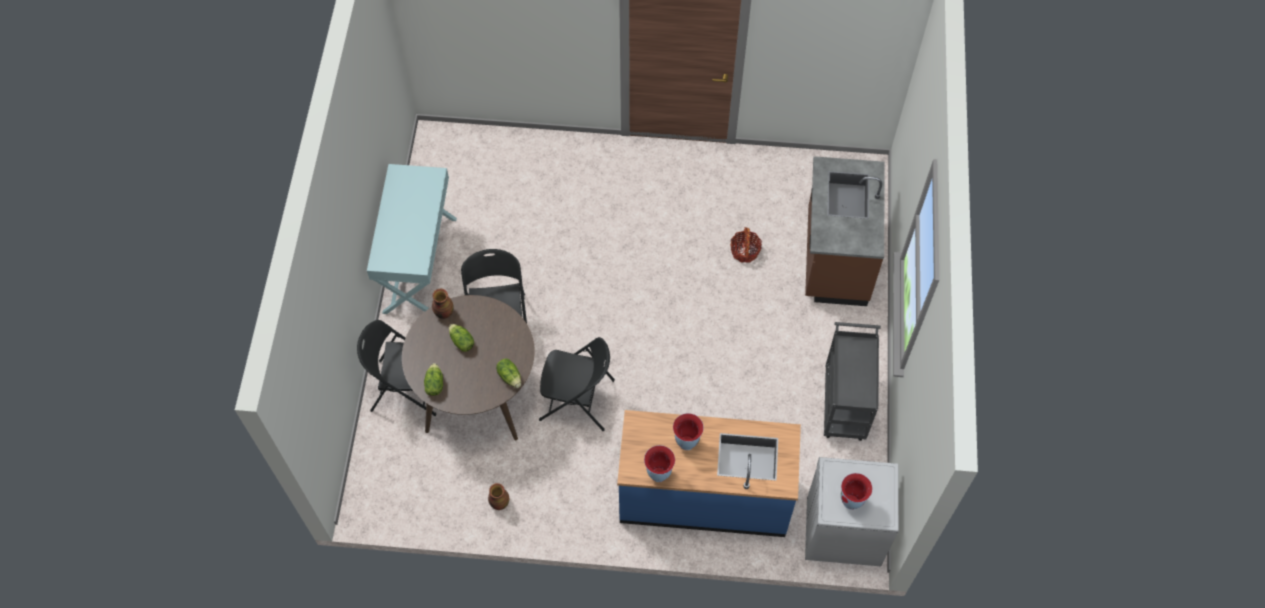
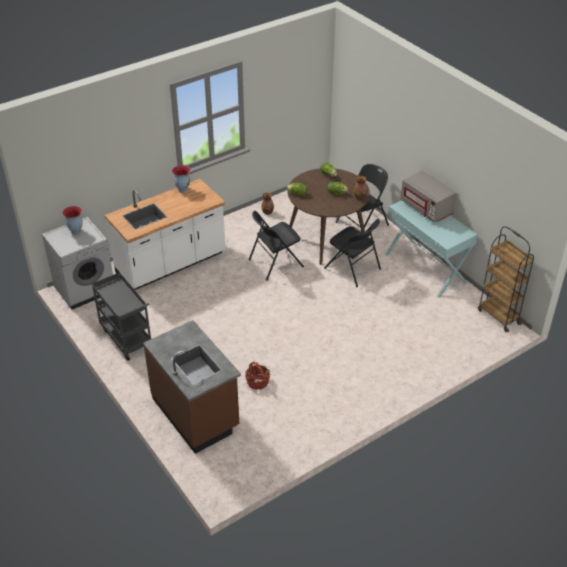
camera: 140 degrees right, 20 degrees down
(391, 238) = (426, 208): none -> grey microwave
(428, 153) = (498, 317): none -> brown cart
(686, 442) = (181, 205): vase -> none
(704, 496) = (171, 264): blue counter -> white counter

